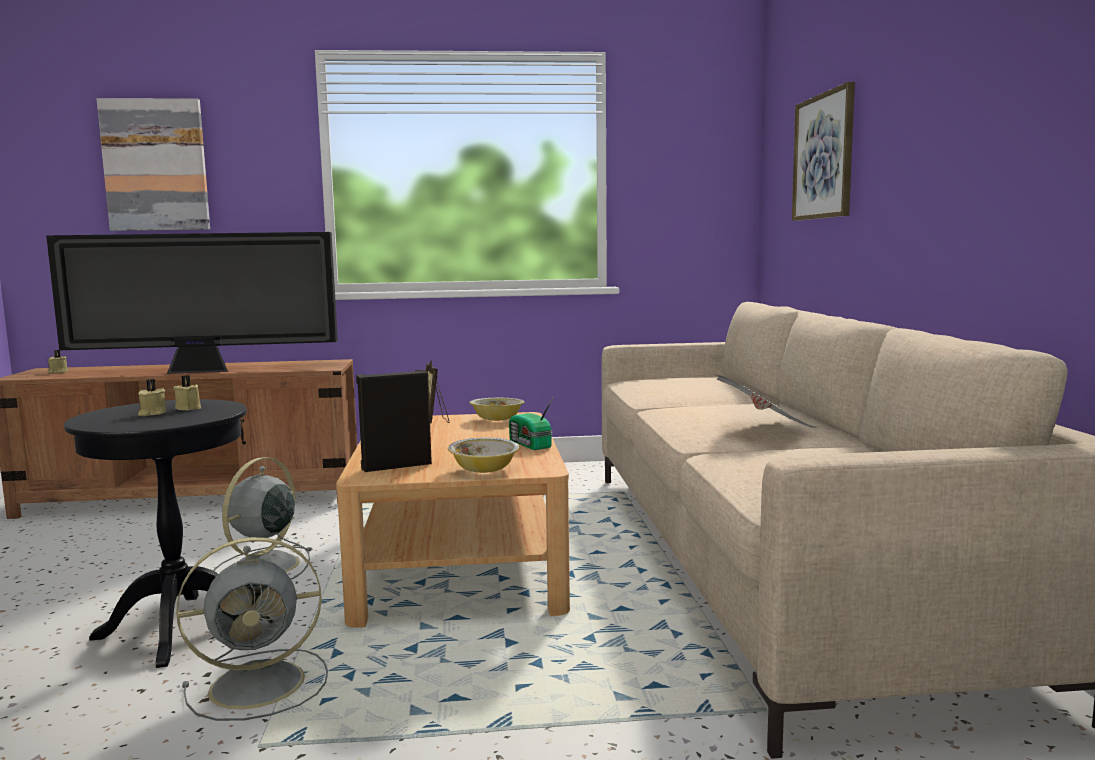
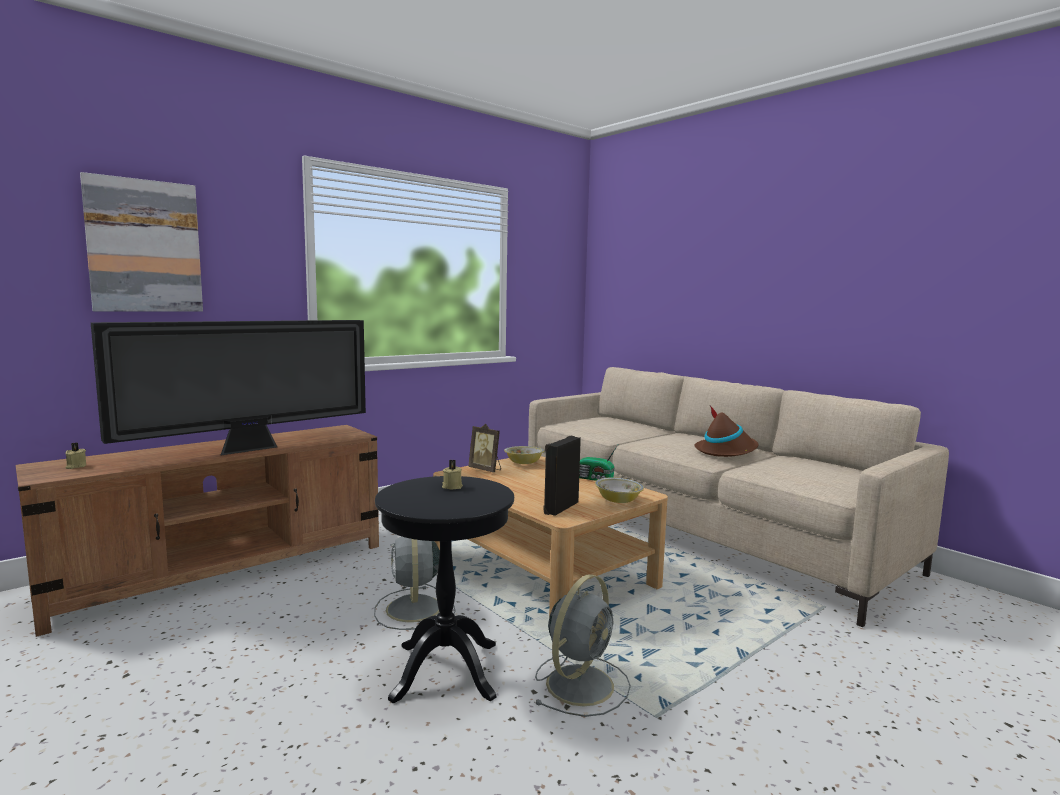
camera: 35 degrees left, 0 degrees up
(152, 413) = (442, 495): beige candle -> none
(764, 428) = (726, 451): newspaper -> brown hat
(823, 157) = (666, 279): picture -> none

